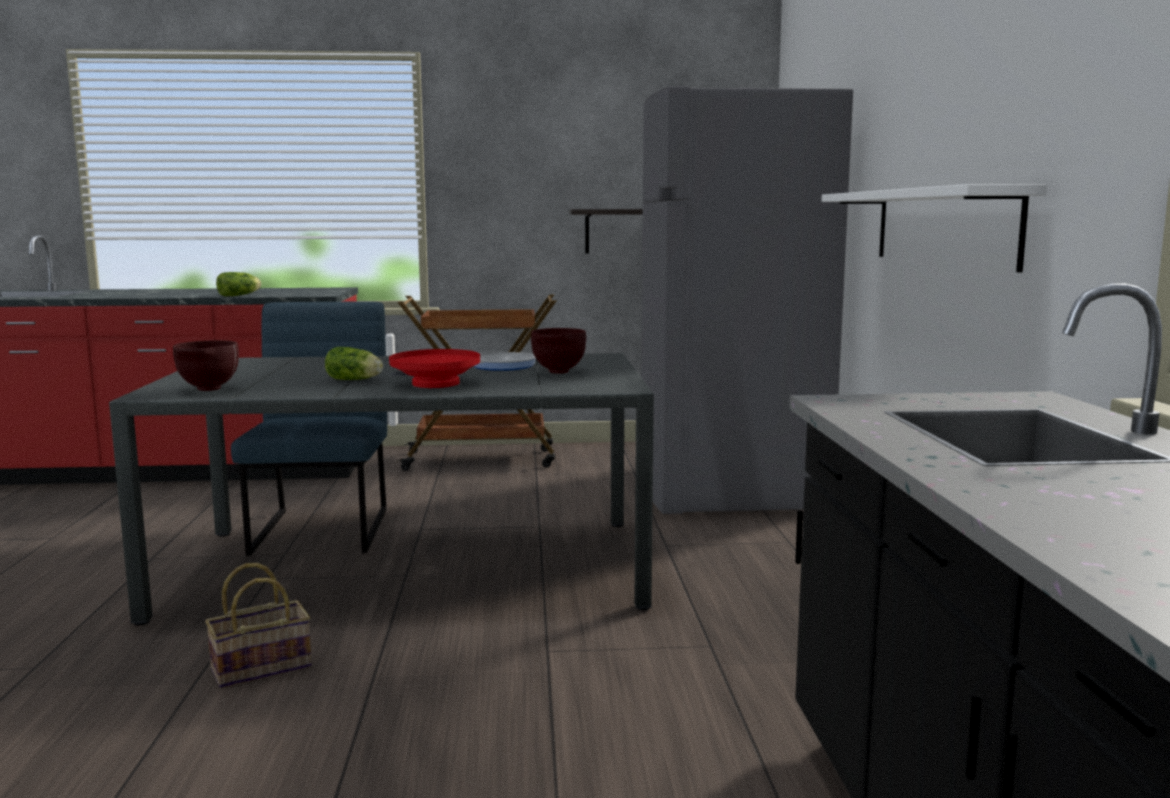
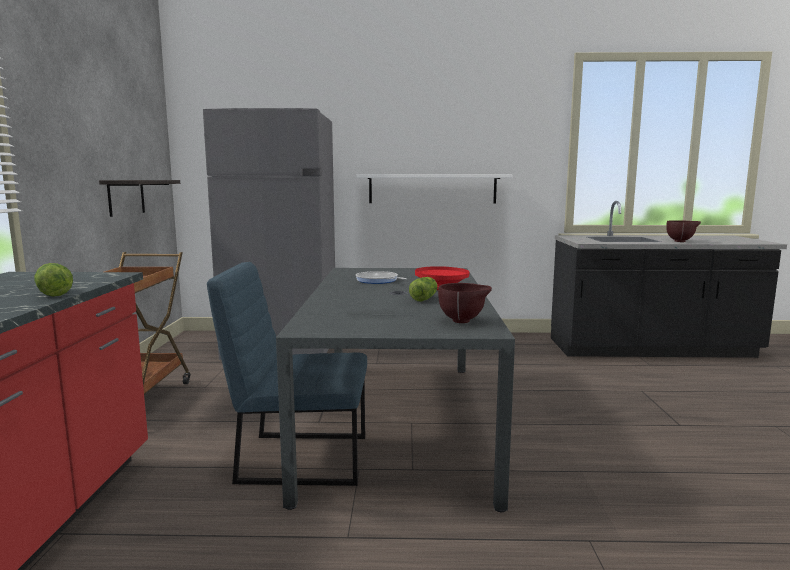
camera: 85 degrees left, 0 degrees up
(263, 666) = (553, 453): basket -> none
(558, 372) = (405, 274): brown bowl -> brown bowl (681, 241)

